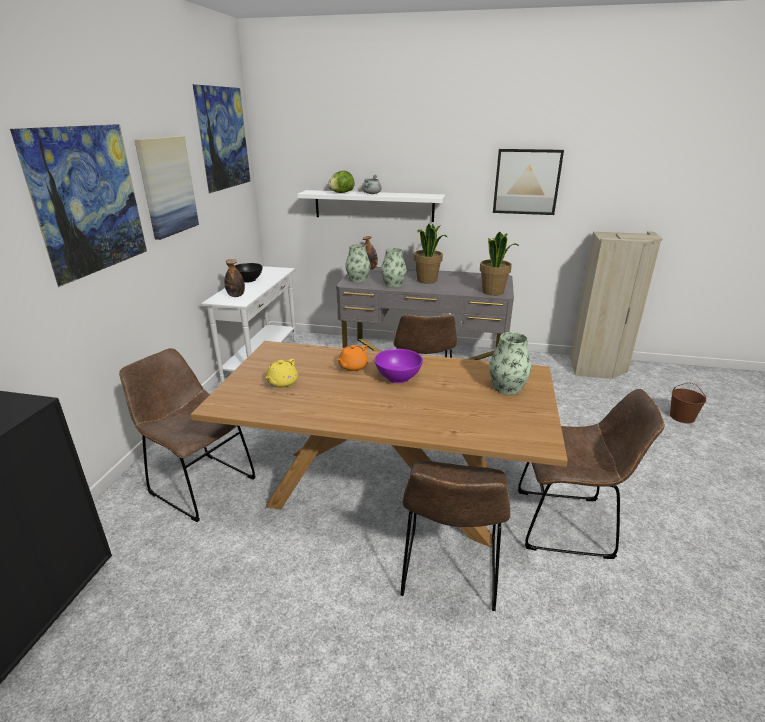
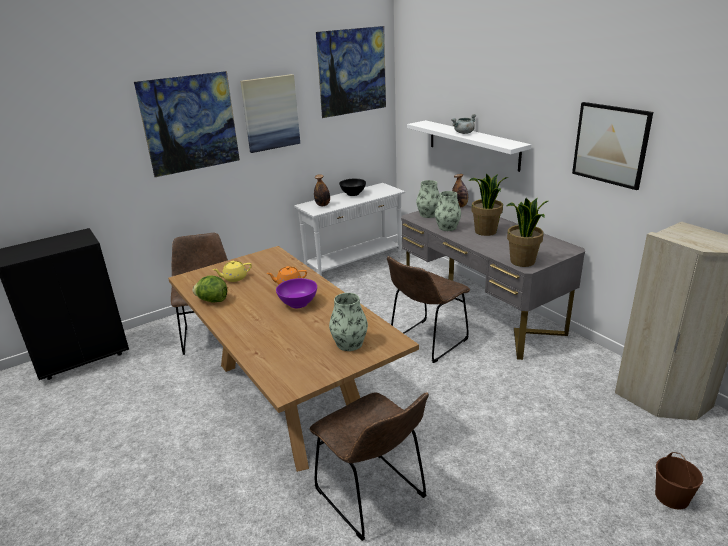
camera: 45 degrees right, 0 degrees up
(341, 192) = (442, 128): lettuce -> lettuce (212, 300)
(449, 572) = (251, 466): brown chair -> none

